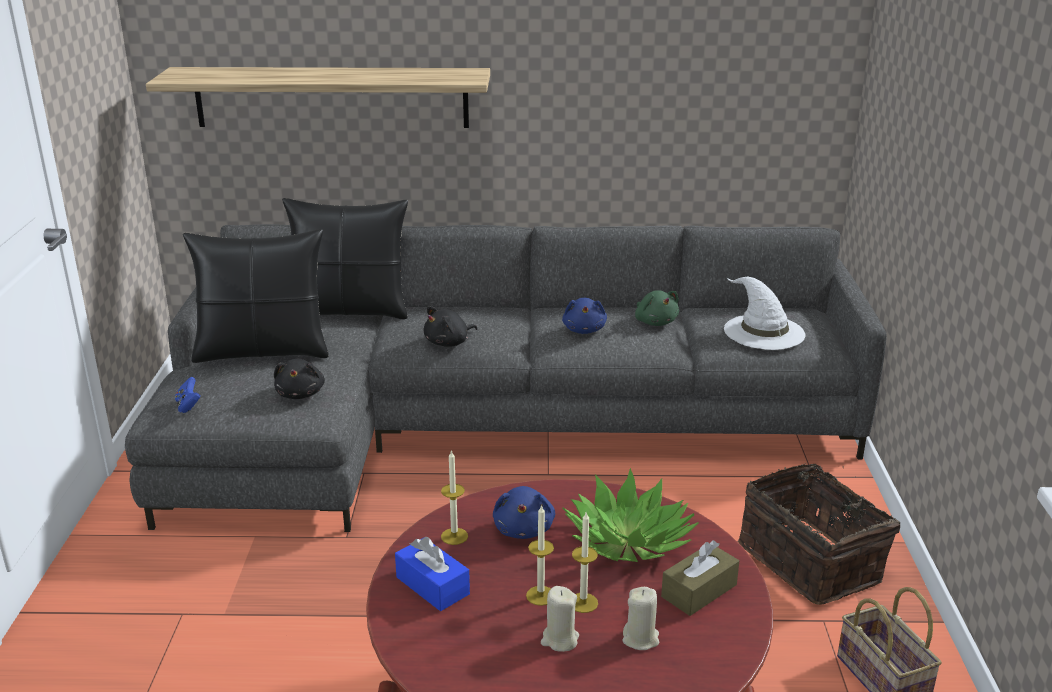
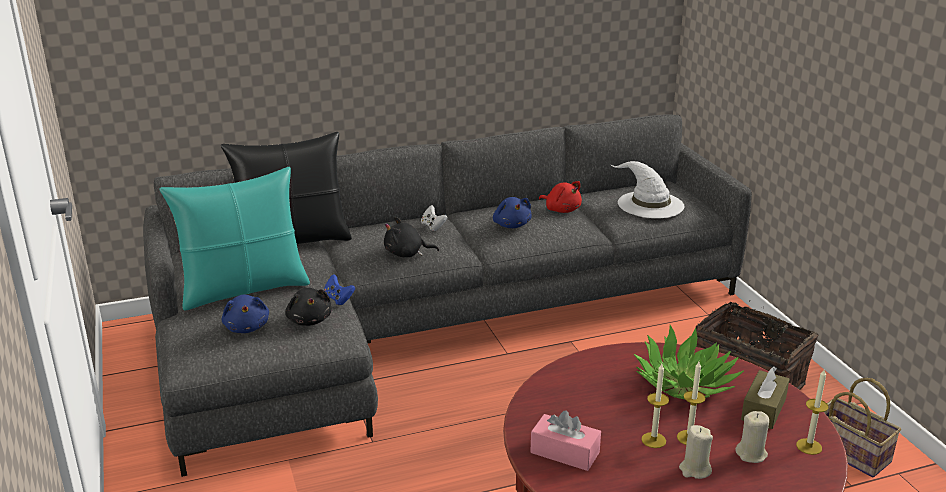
camera: 20 degrees left, 0 degrees up
(188, 406) = (213, 350): blue game controller -> blue game controller (338, 299)
(263, 351) = (244, 289): black pillow -> turquoise pillow
(331, 97) = (248, 45): shelf -> none
(432, 585) = (565, 452): blue tissue box -> pink tissue box
(449, 343) = (406, 254): black plush toy -> black plush toy turned 60 degrees clockwise
(454, 536) = (549, 410): candle -> candle (809, 446)
(498, 318) = (433, 226): none -> white game controller
(524, 529) = (599, 392): blue plush toy -> blue plush toy (247, 327)
(655, 322) = (561, 210): green plush toy -> red plush toy

